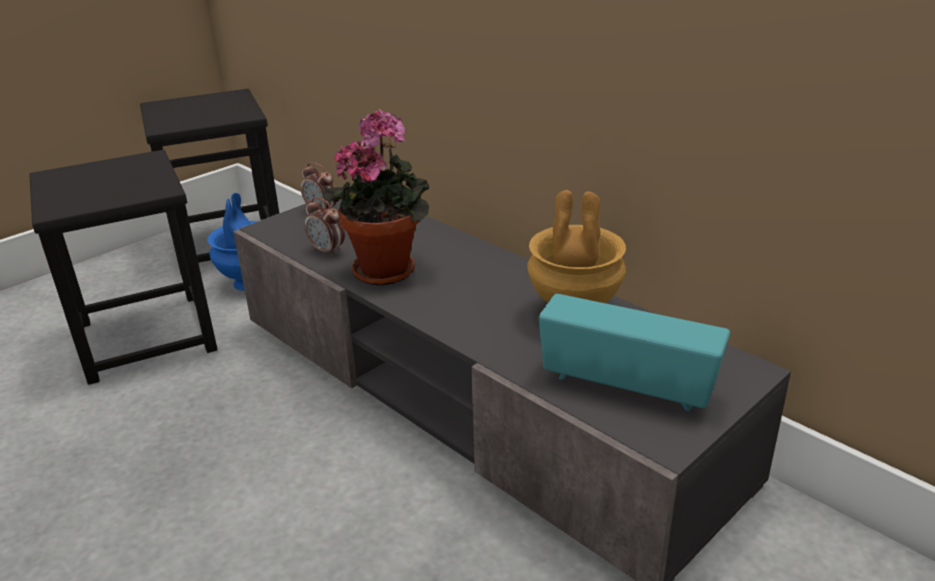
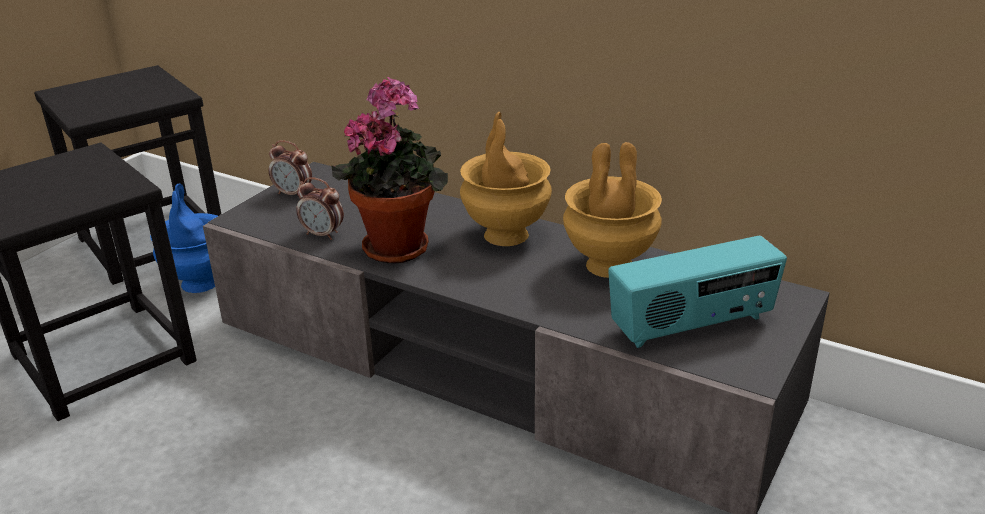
camera: 15 degrees left, 0 degrees up
(489, 270) = (505, 234): none -> brown vase
(627, 385) = (692, 326): radio -> radio turned 150 degrees clockwise

